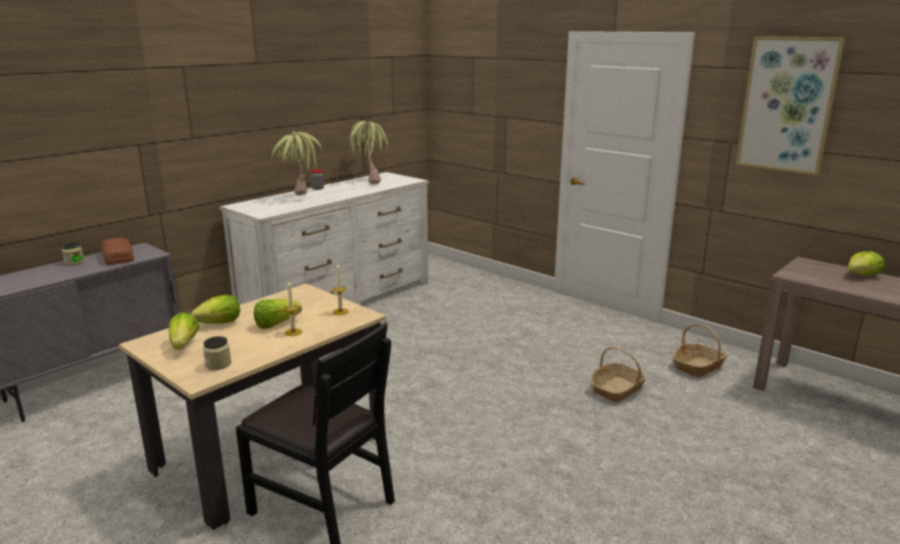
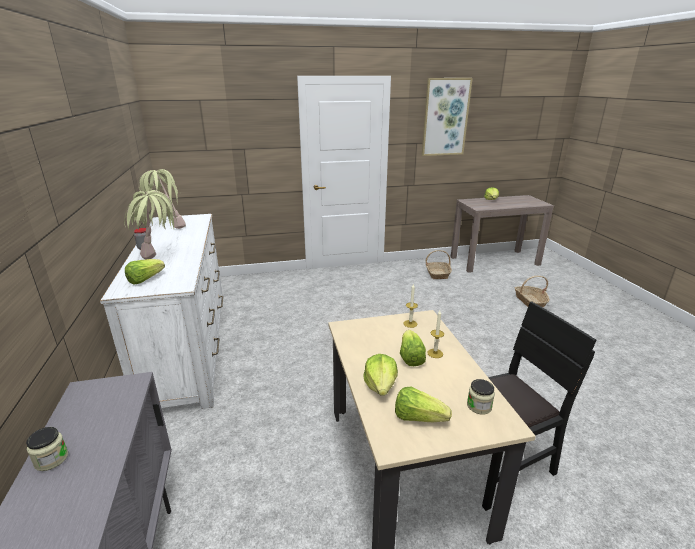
camera: 55 degrees left, 5 degrees up
(119, 257) = (97, 412): bread -> none
(262, 204) = (145, 279): none -> lettuce
(617, 389) = (440, 302): basket -> basket (530, 301)

